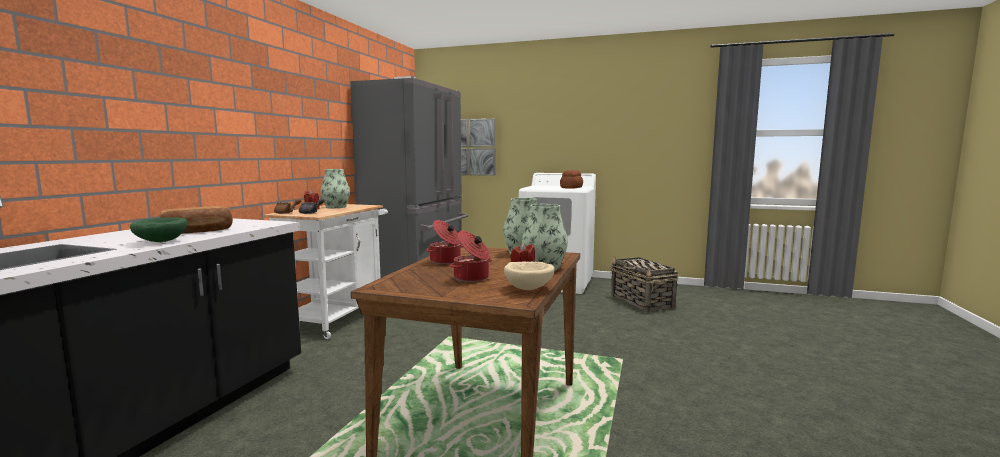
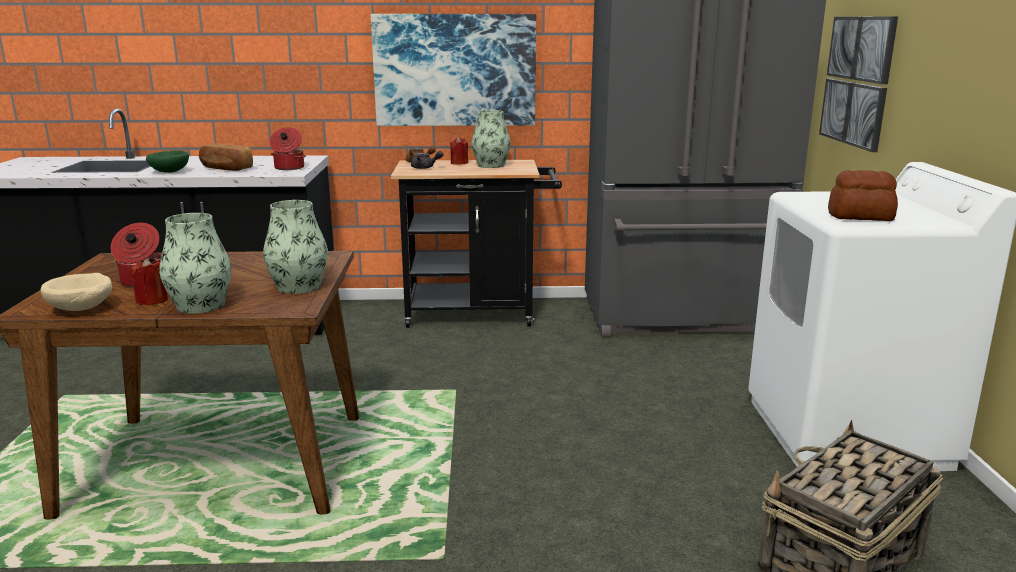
camera: 70 degrees right, 10 degrees up
(289, 142) = (455, 70): none -> picture
(338, 317) = (478, 313): white cart -> black cart
(446, 261) = (236, 261): cooking pot -> cooking pot (288, 168)

